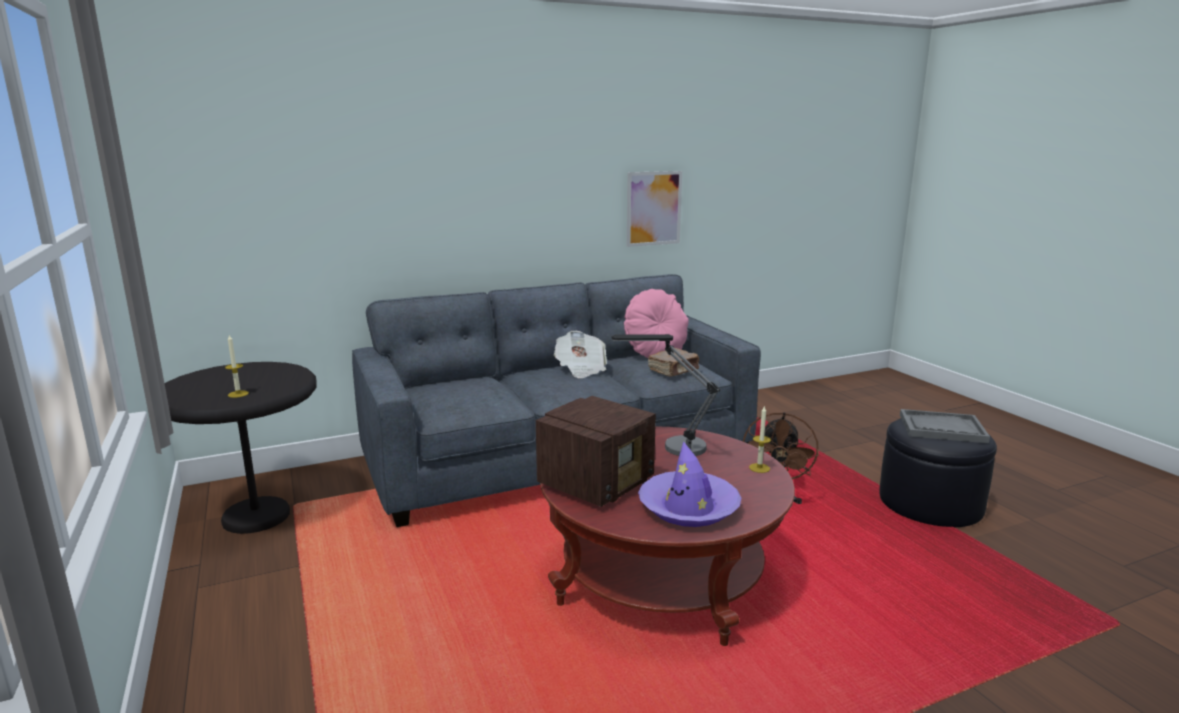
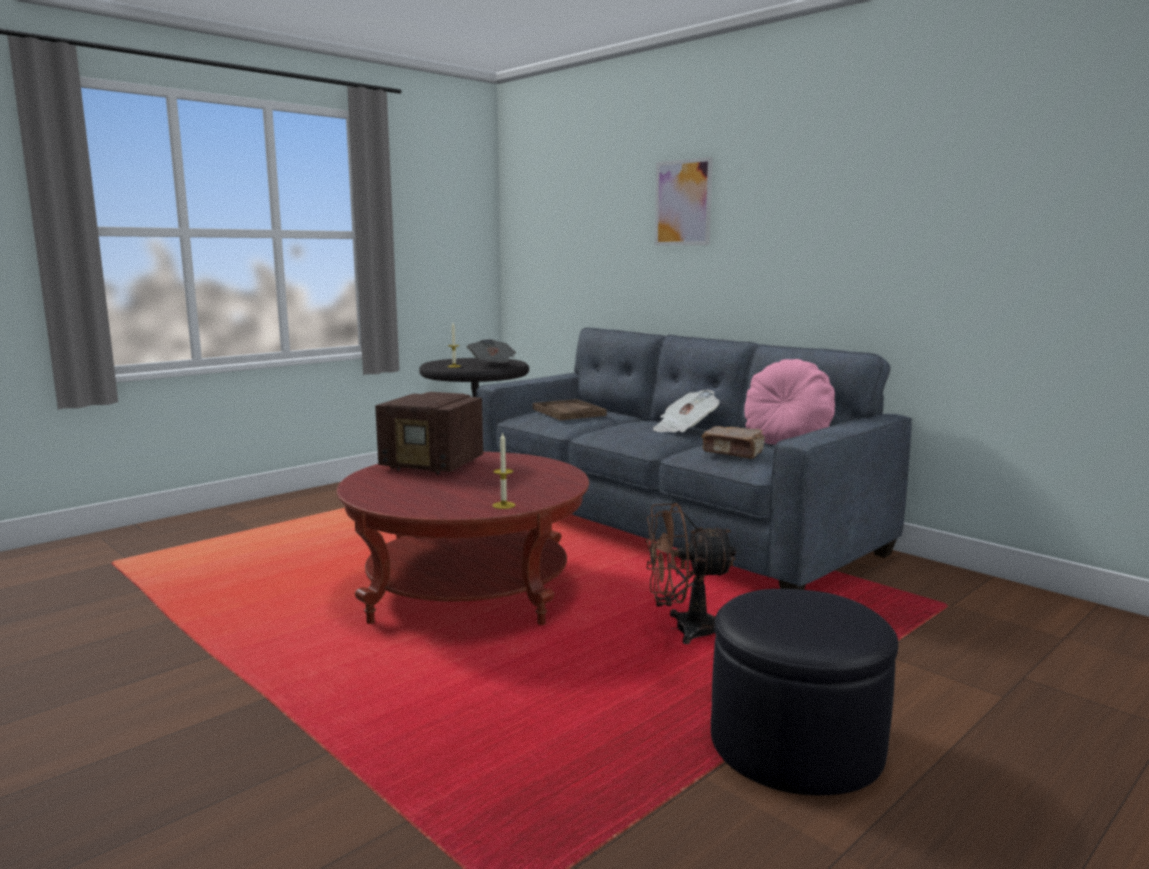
camera: 70 degrees right, 5 degrees down
(269, 376) = (493, 365): none -> newspaper
(460, 393) = (568, 412): none -> brown tray
(653, 208) = (889, 264): picture -> picture (683, 203)
(672, 447) = (531, 477): table lamp -> none
(689, 508) = (399, 490): purple hat -> none
(941, 428) = (807, 613): grey tray -> none

